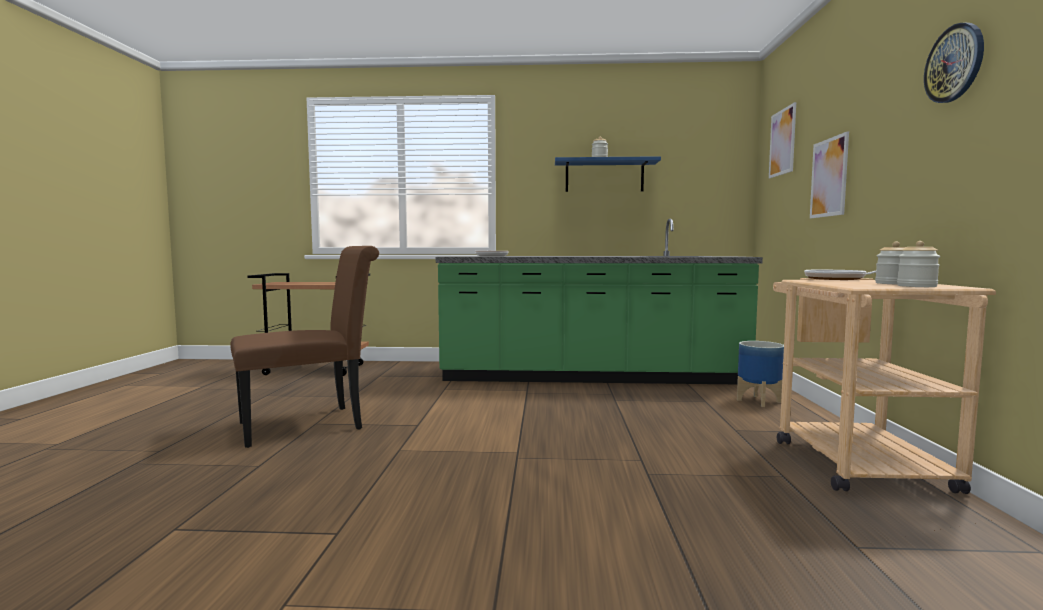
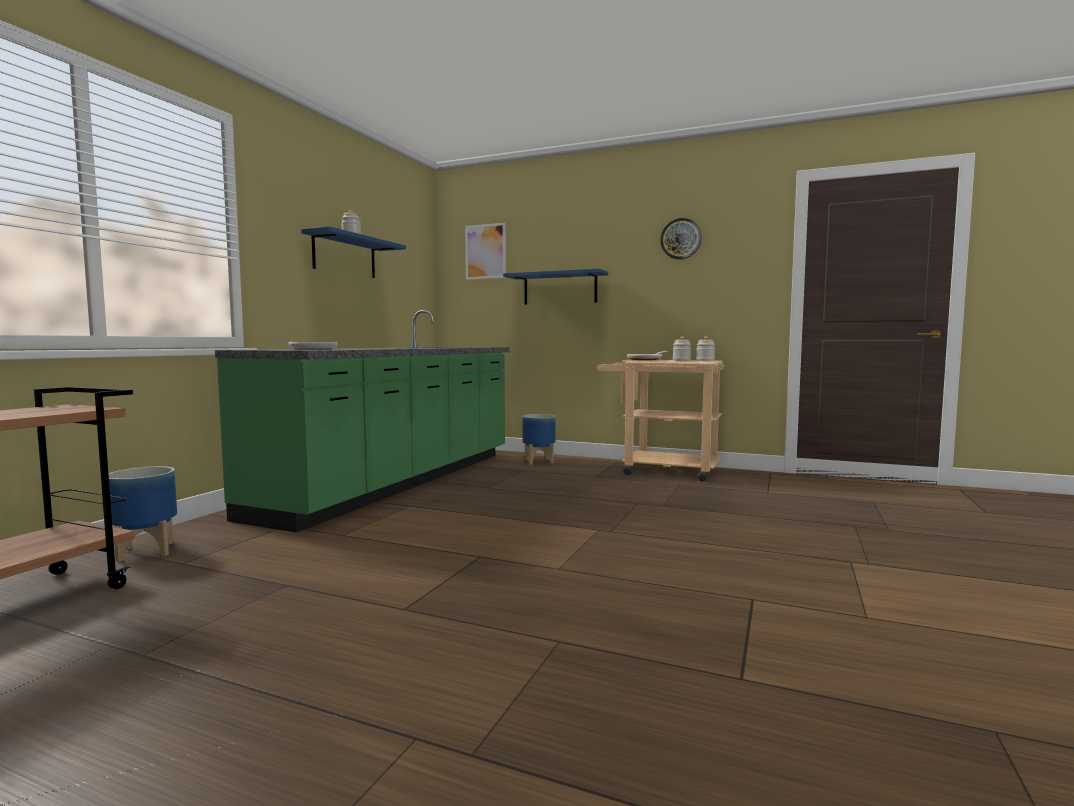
camera: 70 degrees left, 0 degrees up
(310, 424) = (406, 612): brown chair -> none
(394, 367) = (145, 552): none -> planter
(829, 177) = (560, 288): picture -> blue shelf

